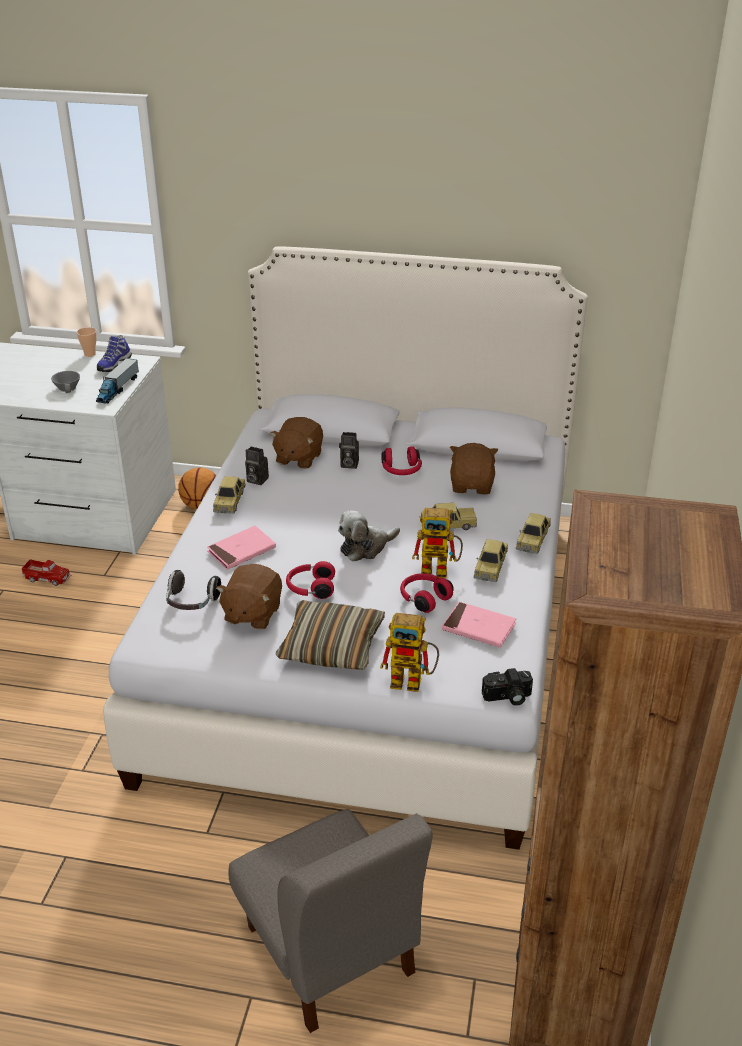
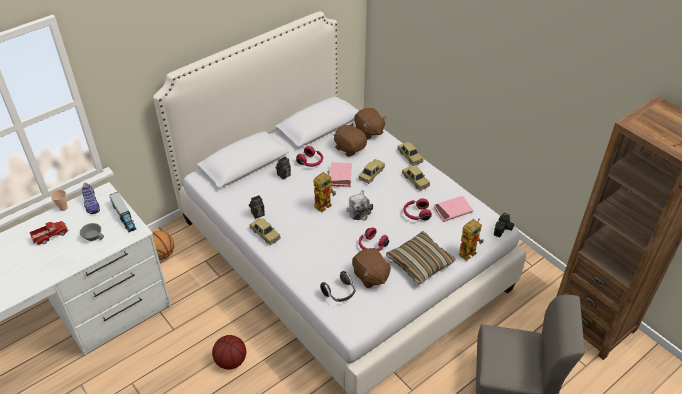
camera: 50 degrees left, 10 degrees up
(47, 577) = (145, 356): toy truck -> toy truck (50, 235)
(100, 642) = (231, 361): none -> basketball
(241, 550) = (314, 252): pink book -> pink book (340, 176)
(298, 458) = (256, 189): brown plush toy -> brown plush toy (369, 131)
(440, 570) = (402, 197): toy robot -> toy robot (324, 203)

